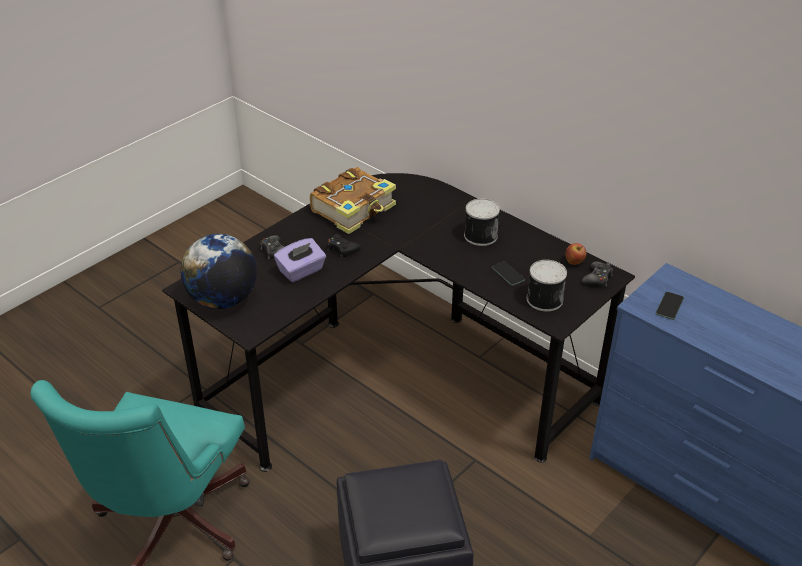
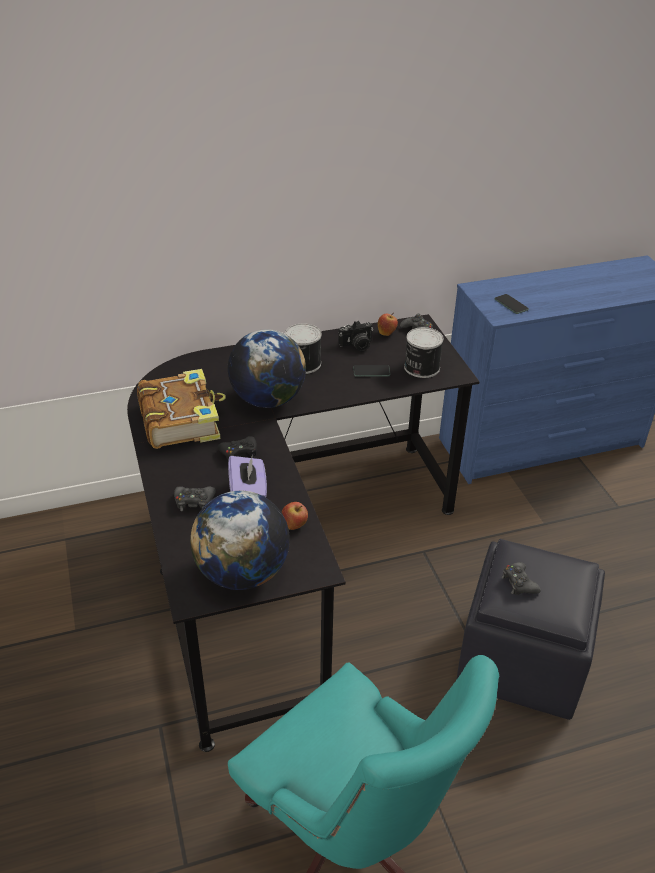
camera: 60 degrees left, 0 degrees up
(286, 305) = (295, 525): none -> apple
(389, 485) = (519, 583): none -> black game controller
(416, 237) = (267, 399): none -> globe
(536, 253) = (357, 345): none -> camera

